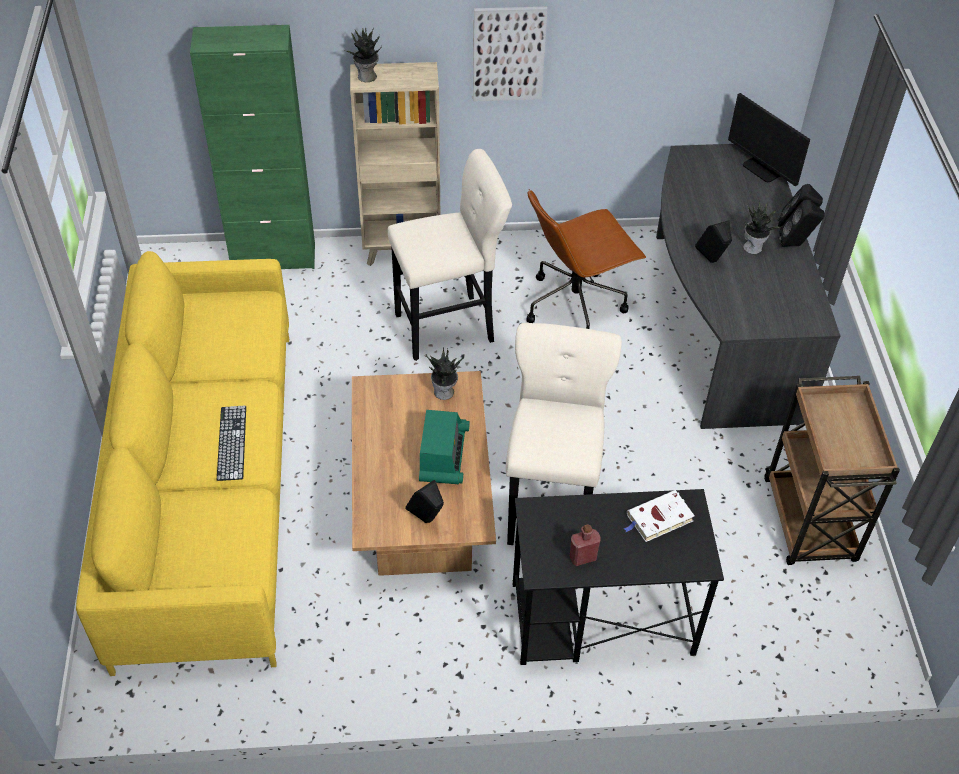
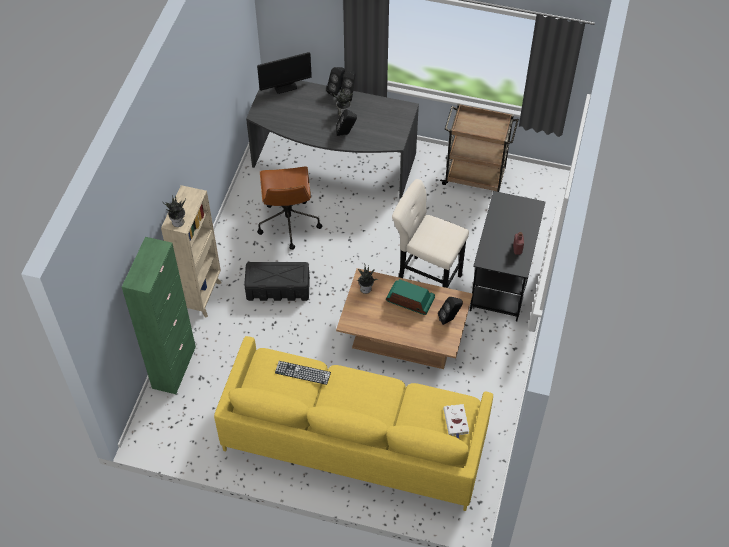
camera: 70 degrees left, 5 degrees up
(231, 442) = (372, 393): keyboard -> keyboard (302, 372)
(449, 326) = (278, 288): beige stool -> black storage box
(508, 54) = (194, 148): picture -> none
(658, 519) = (505, 213): white book -> white book (456, 422)

